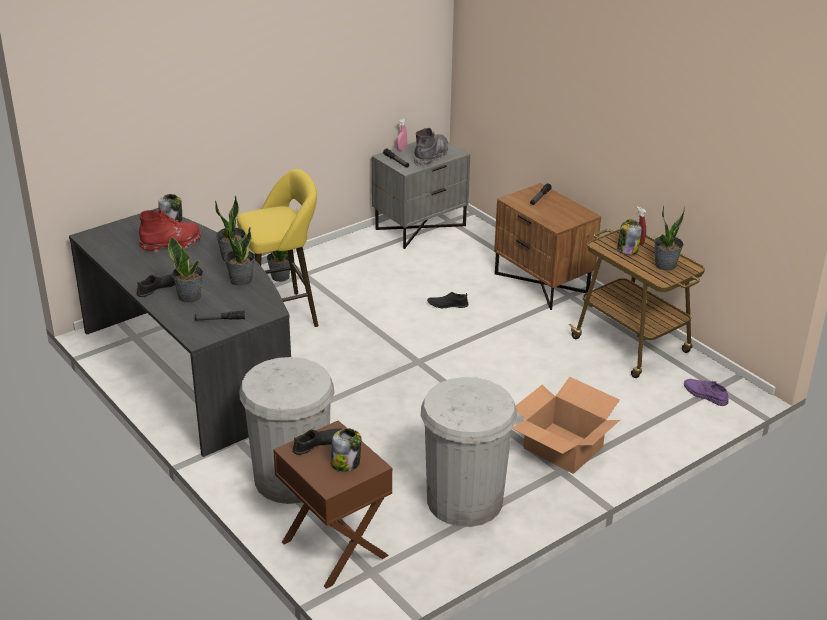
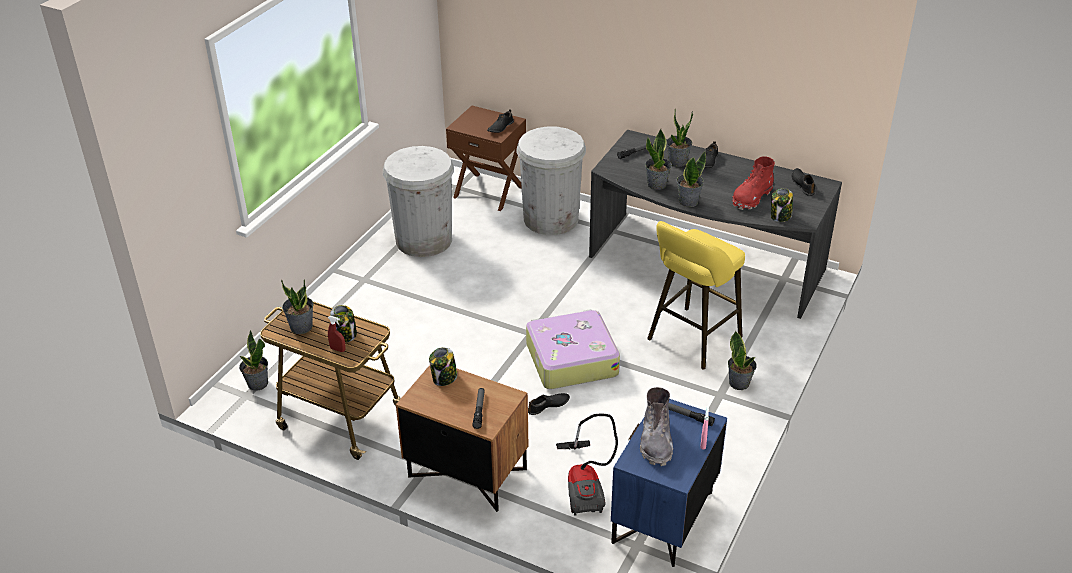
camera: 155 degrees right, 5 degrees up
(107, 242) = (803, 184): none -> black shoe
(346, 463) = (475, 123): jar -> jar (444, 378)
(400, 331) = (570, 359): none -> suitcase
(420, 227) = (664, 518): grey nightstand -> blue nightstand
(458, 254) = (585, 485): none -> vacuum cleaner
(562, 448) = (369, 296): cardboard box -> none
(705, 394) = (257, 384): purple shoe -> potted plant

